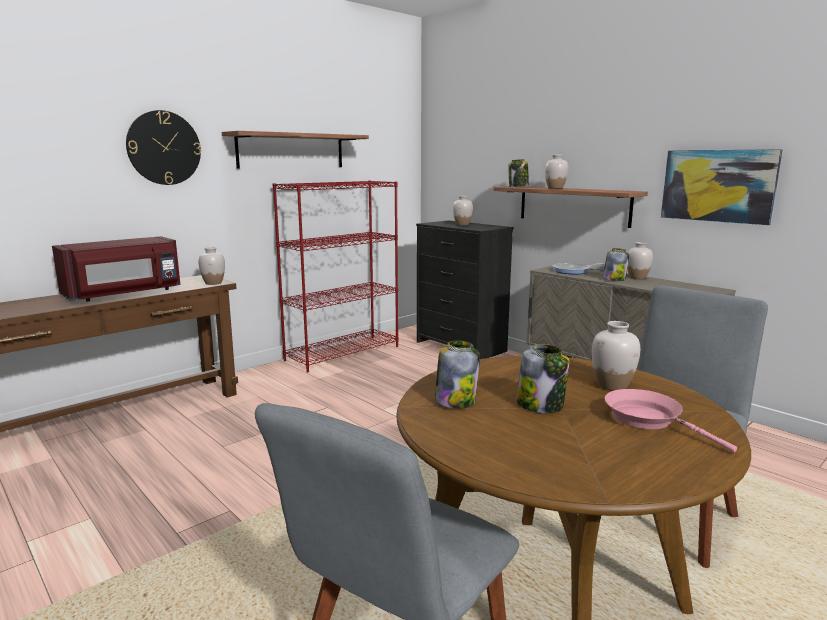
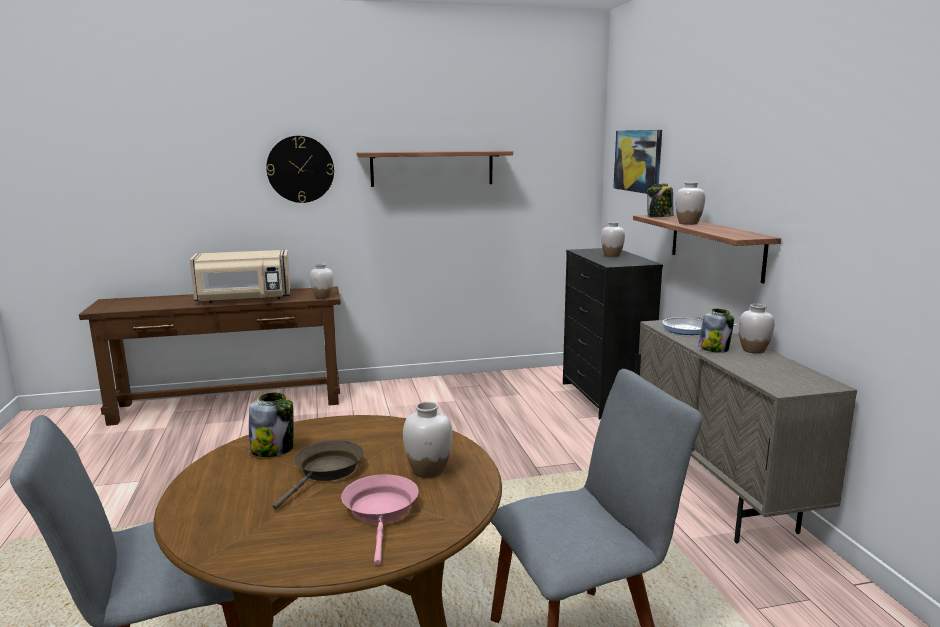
camera: 30 degrees right, 0 degrees up
(124, 294) = (243, 299): red microwave -> beige microwave
(343, 353) = (475, 381): red bookcase -> none
(541, 405) = (326, 472): jar -> brown frying pan
(718, 185) = (849, 240): picture -> picture (638, 161)

